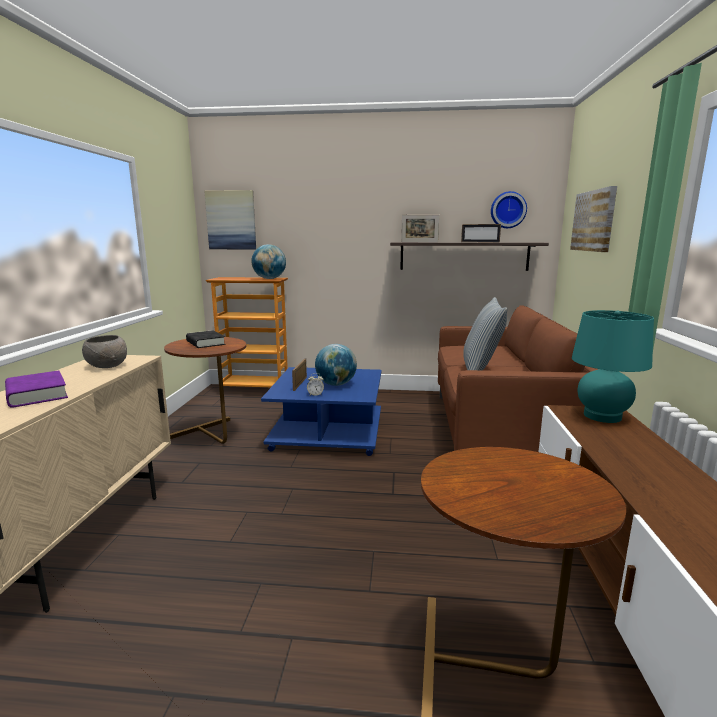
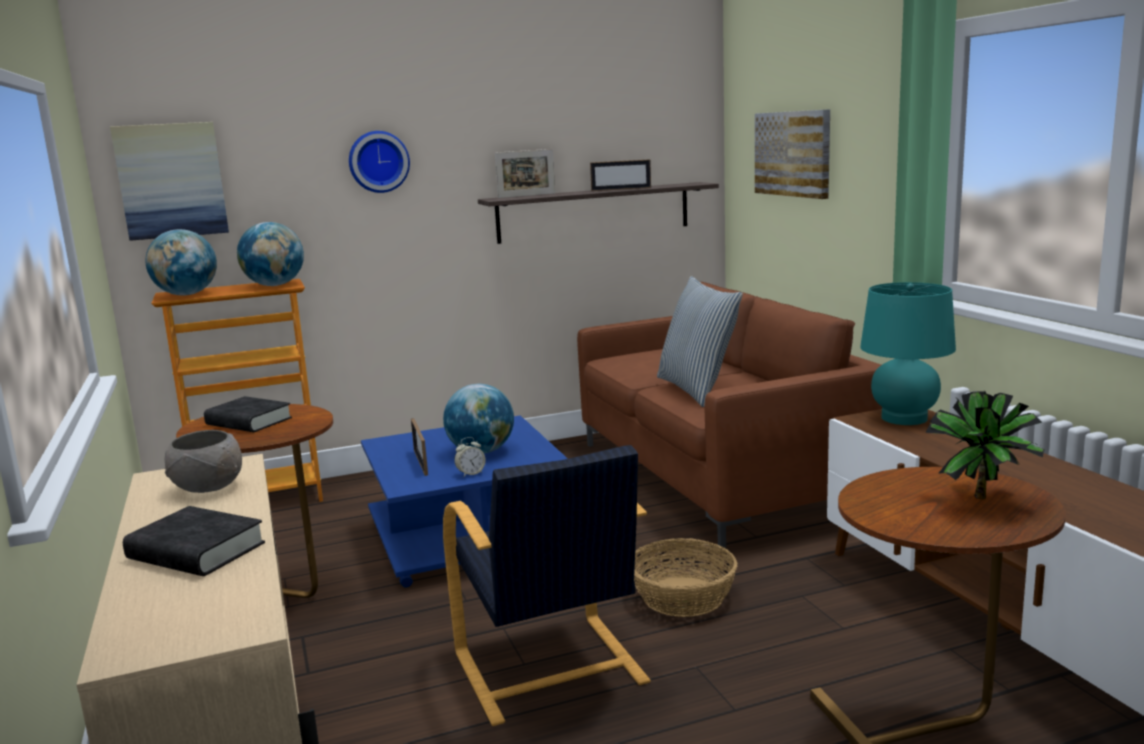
camera: 25 degrees left, 0 degrees up
(37, 394) = (196, 551): purple book -> black book
(226, 278) = (186, 295): none -> globe
(290, 522) = (549, 669): none -> black armchair
(409, 502) = (683, 596): none -> basket
(508, 210) = (649, 136): wall clock -> wall clock (378, 161)
(550, 493) = (983, 500): none -> potted plant

